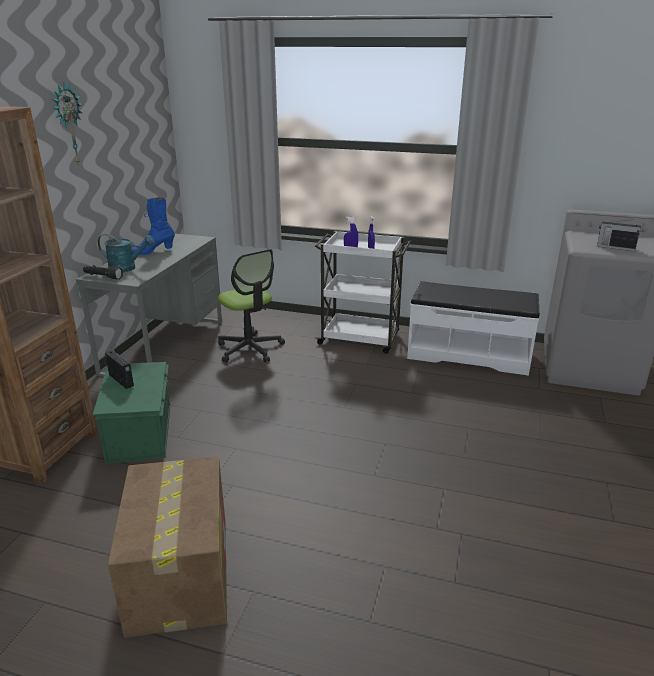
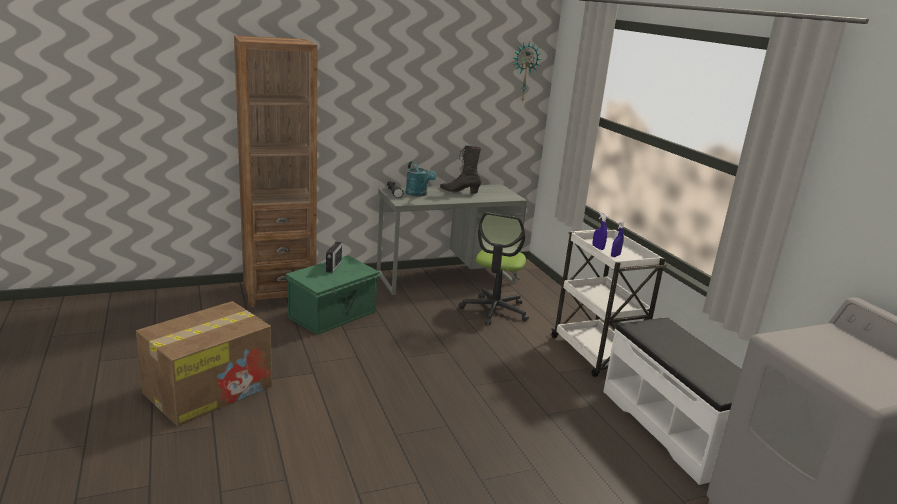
camera: 50 degrees right, 5 degrees down
(68, 124) = (410, 69): wall clock -> wall clock (524, 71)
(152, 252) = (459, 192): blue boot -> black boot
(615, 247) = (829, 359): radio -> none

